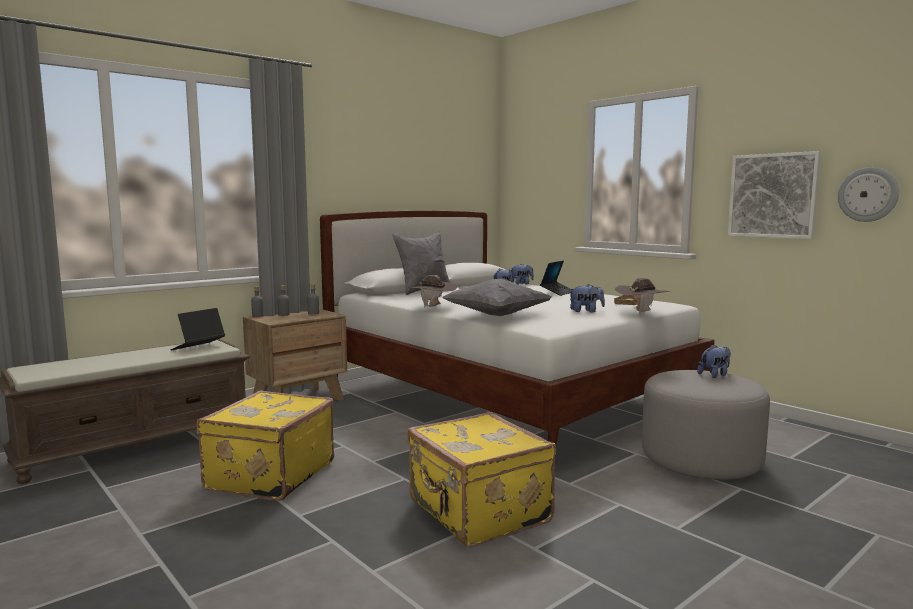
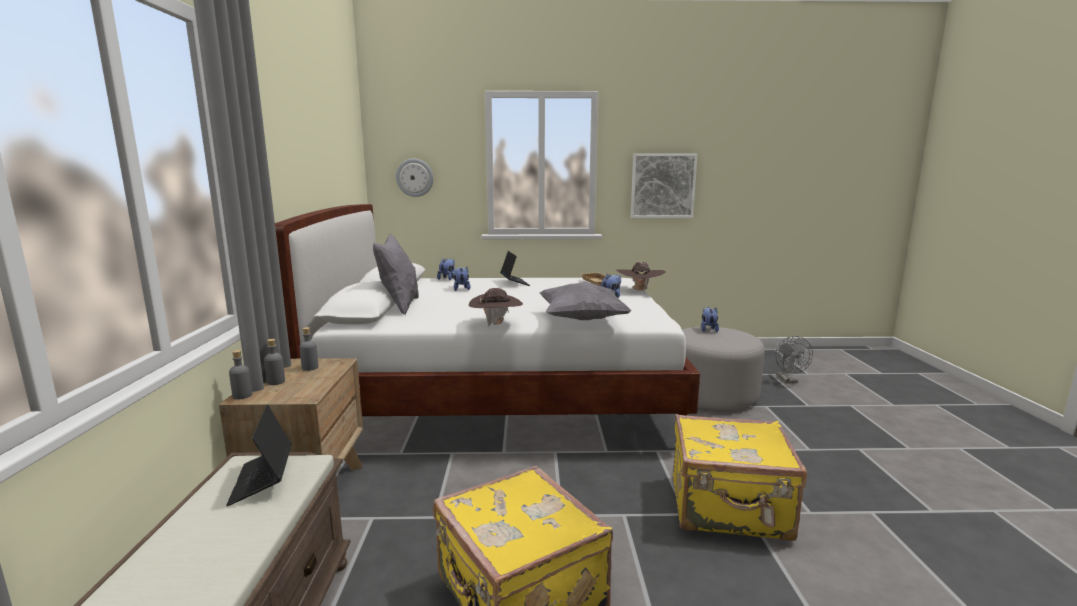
camera: 50 degrees left, 5 degrees up
(856, 487) = (789, 380): none -> grey fan
(868, 194) = (726, 185): wall clock -> wall clock (414, 177)

